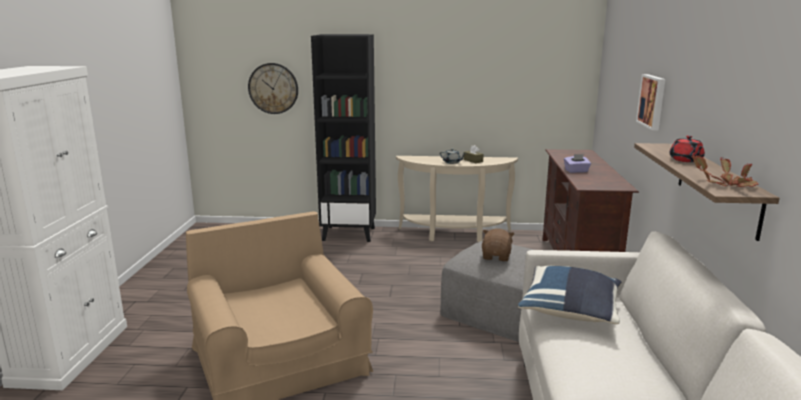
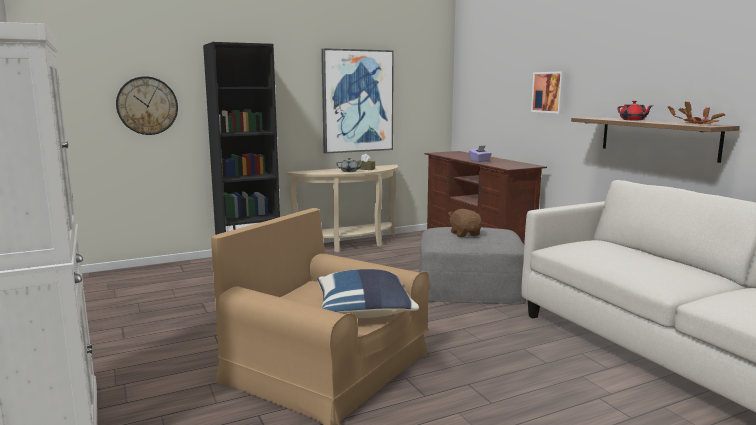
camera: 30 degrees left, 5 degrees down
(476, 88) = (357, 101): none -> picture
(570, 311) = (589, 250): blue pillow -> blue pillow (365, 313)

